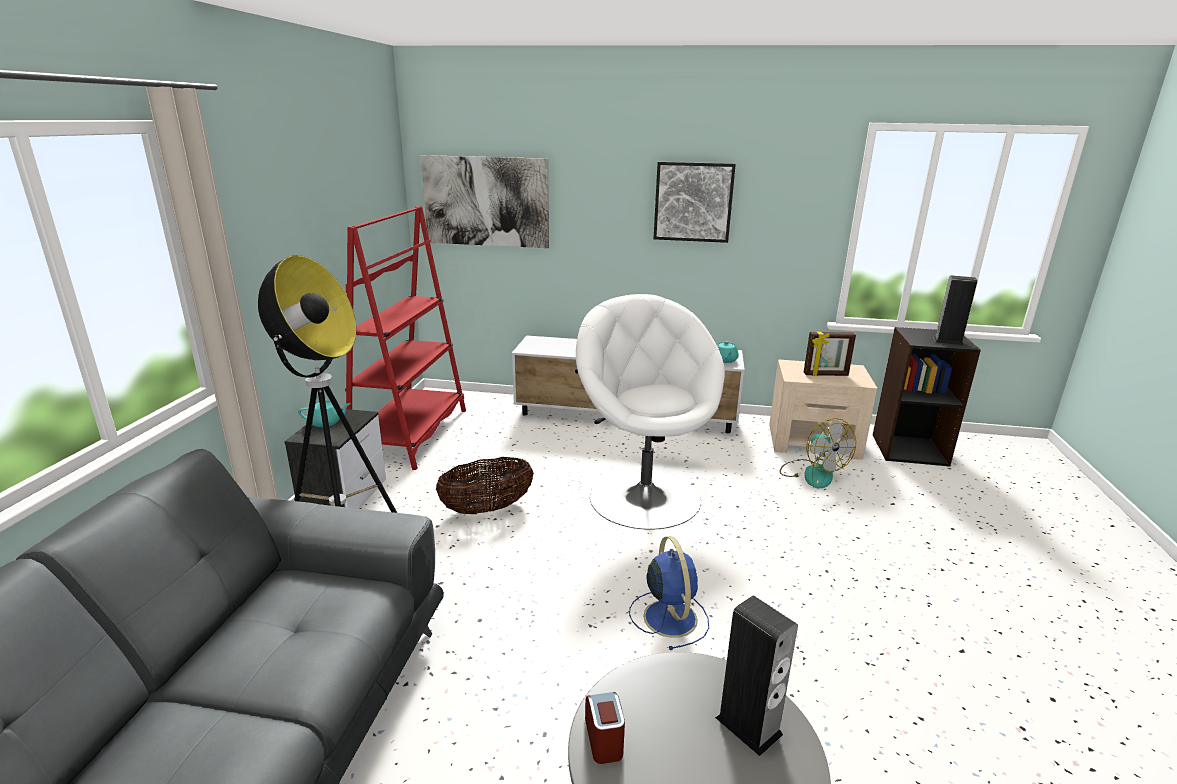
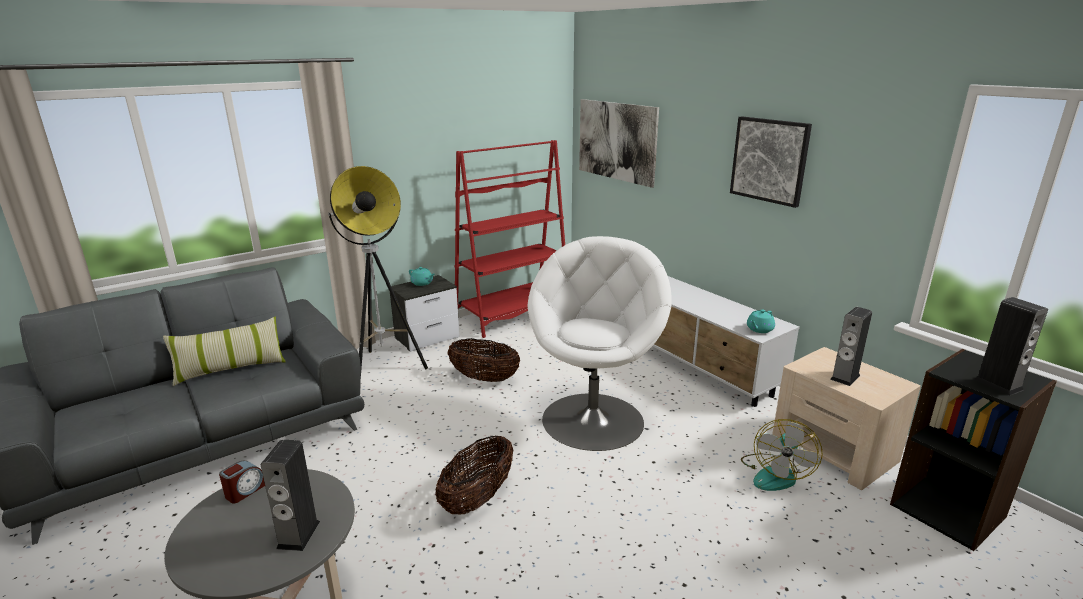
camera: 45 degrees right, 0 degrees up
(239, 638) = (230, 369): none -> pillow
(669, 616) = (478, 498): blue fan -> basket
(826, 375) = (845, 377): picture frame -> speaker

